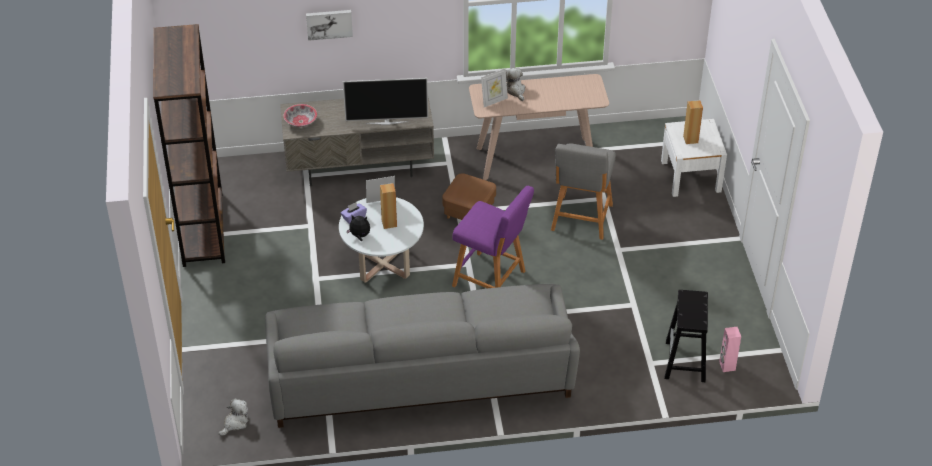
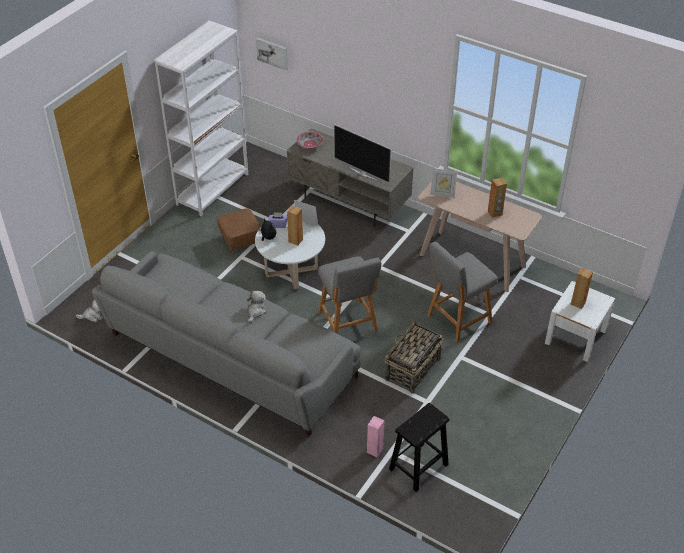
camera: 40 degrees right, 0 degrees up
(203, 229) = (213, 189): brown bookcase -> white bookcase
(329, 23) = (350, 78): picture -> picture (272, 53)
(469, 212) = (385, 271): brown ottoman -> brown ottoman (240, 240)
(492, 280) = (348, 324): purple stool -> grey stool
(515, 90) = (466, 195): plush toy -> plush toy (256, 311)
(559, 94) = (495, 213): none -> brown speaker
(591, 285) = (412, 369): none -> basket
(727, 366) = (446, 491): pink speaker -> pink speaker (374, 450)

